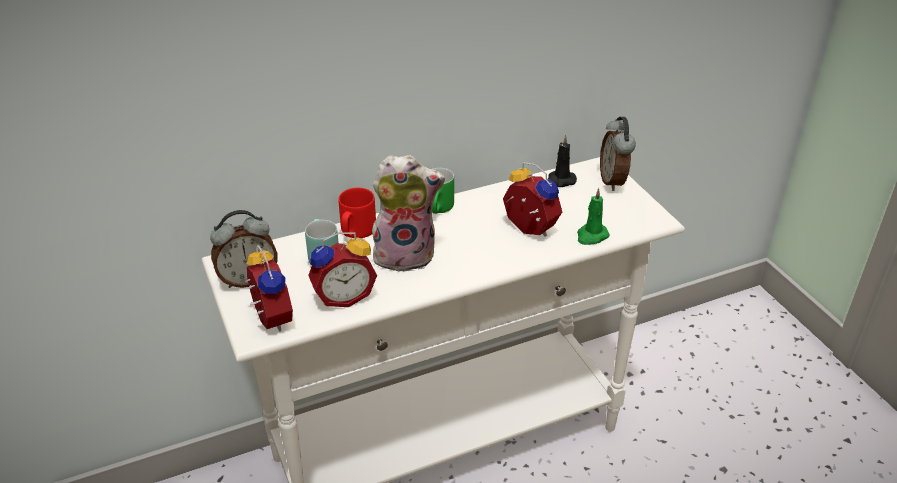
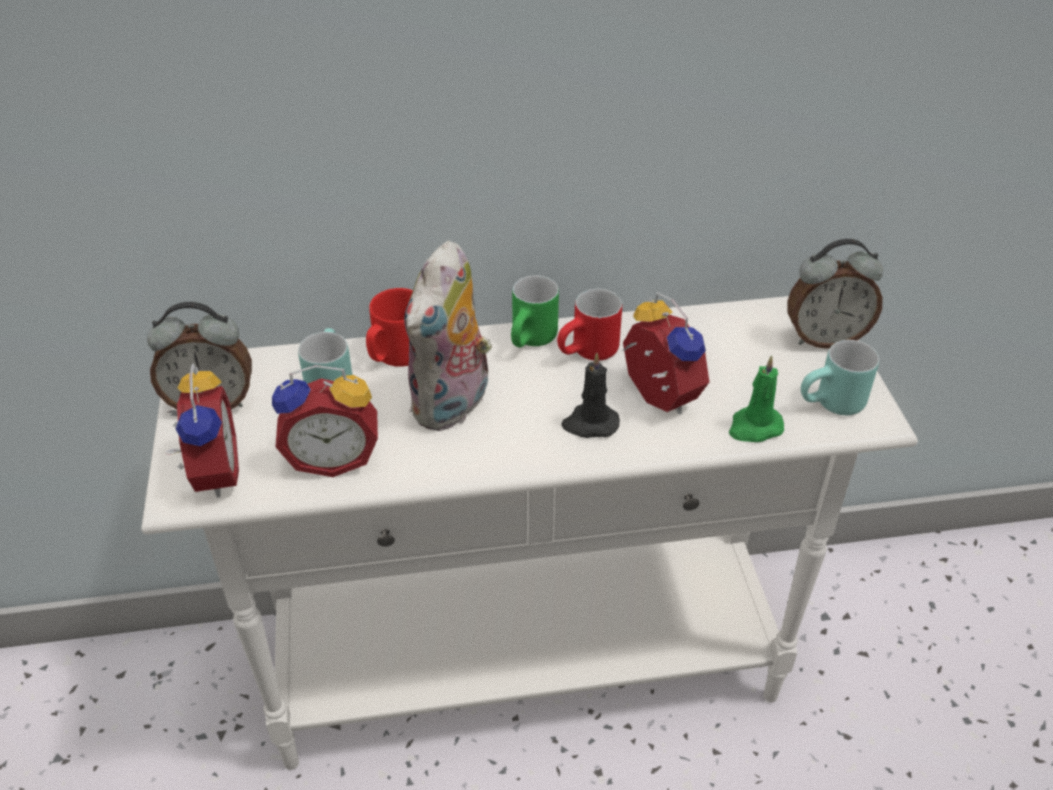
camera: 15 degrees right, 5 degrees up
(406, 254) = (453, 406): plush toy -> plush toy turned 105 degrees clockwise
(478, 212) = (589, 354): none -> red mug
(560, 181) = (737, 323): black candle -> black candle (590, 424)
(613, 181) = (824, 338): alarm clock -> alarm clock turned 105 degrees counterclockwise
(631, 217) = (832, 406): none -> turquoise mug

